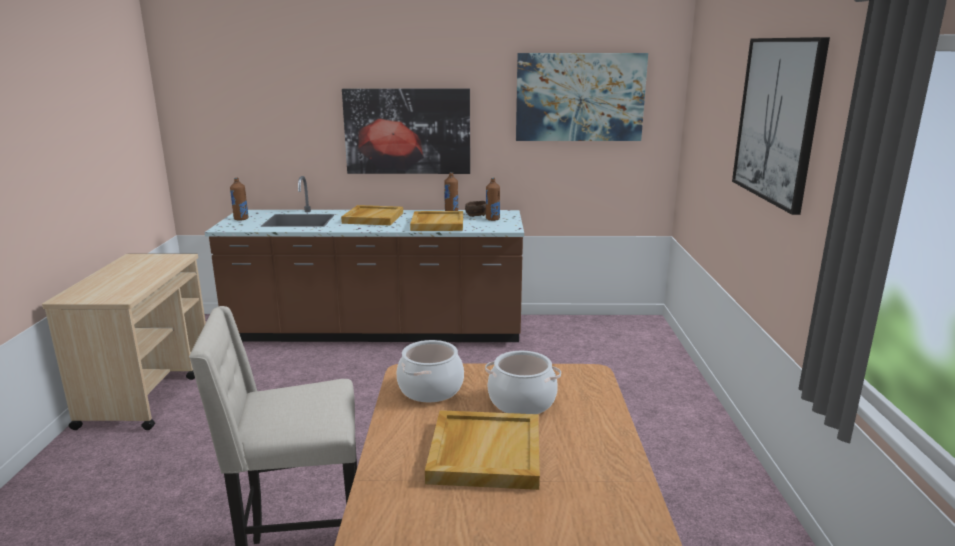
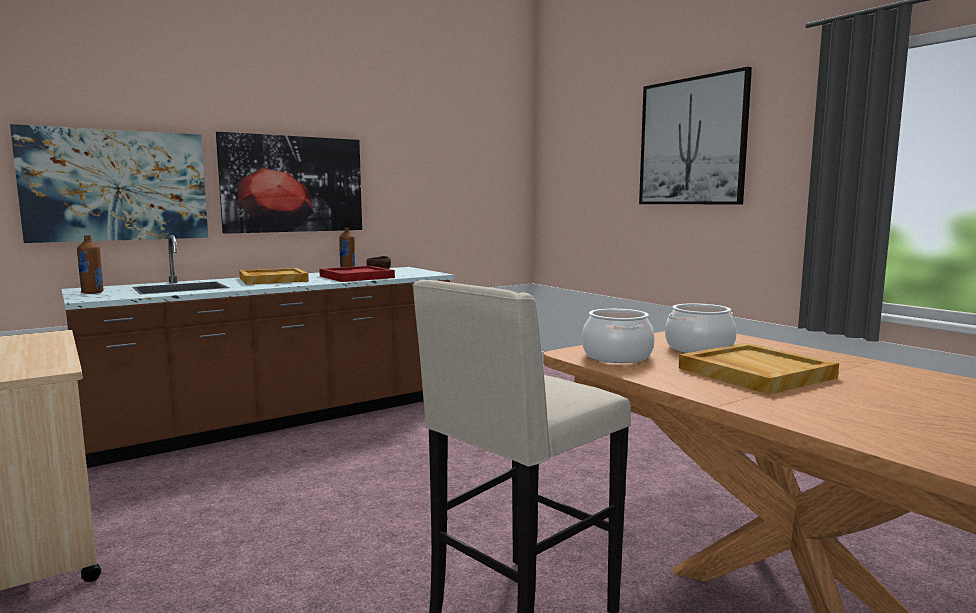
camera: 35 degrees left, 10 degrees down
(437, 223) = (356, 277): beige tray -> red tray
(492, 219) = (402, 271): brown bottle -> none
(580, 97) = (455, 154): picture -> picture (116, 185)

